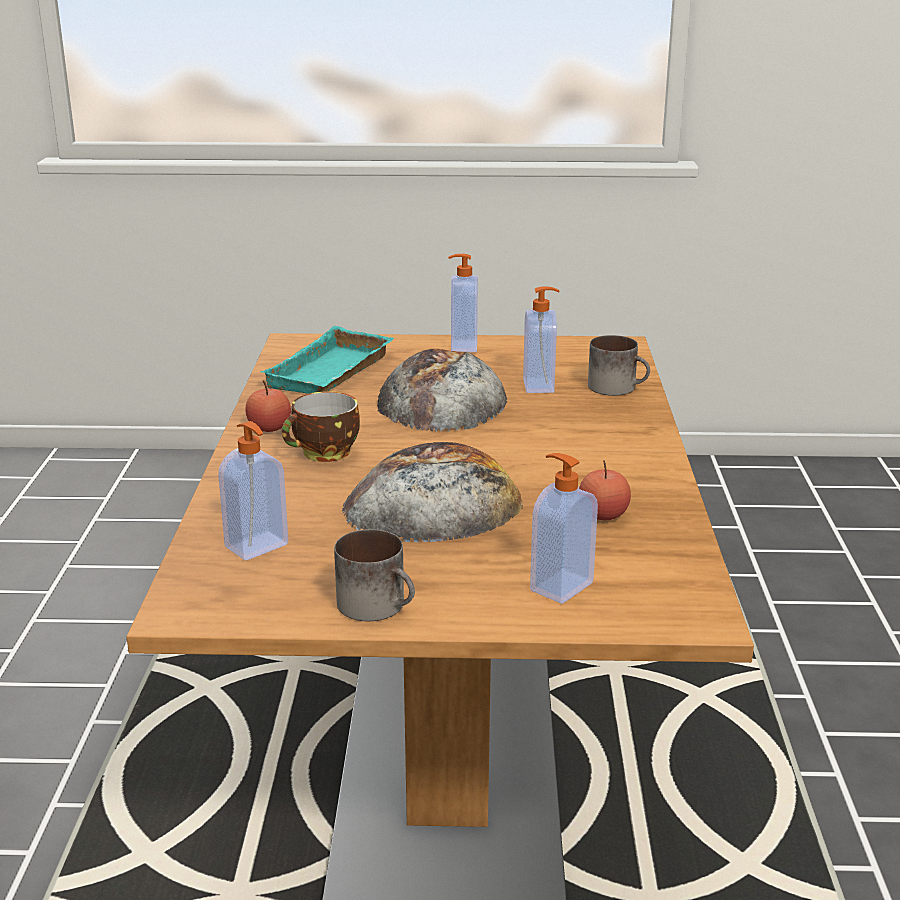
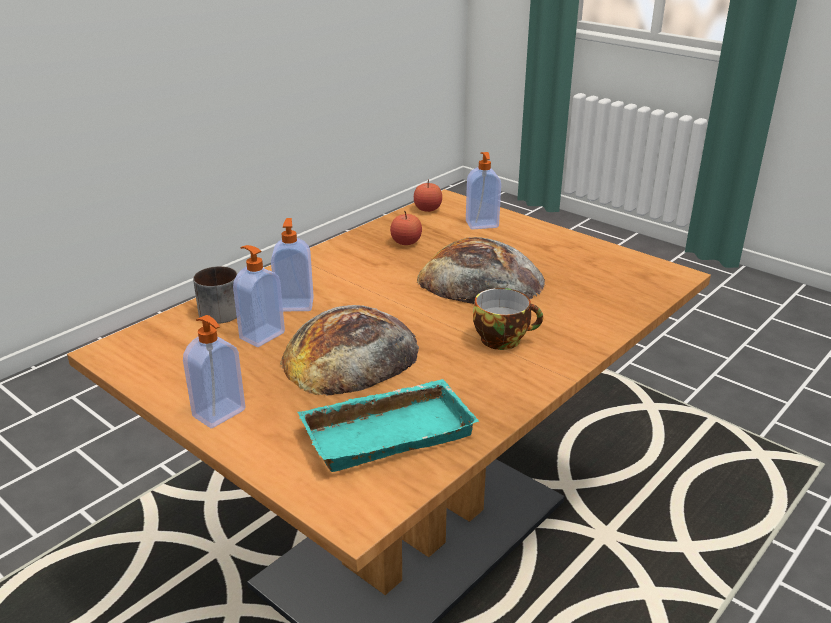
camera: 140 degrees left, 5 degrees up
(258, 547) = (610, 291): soap dispenser -> soap dispenser (295, 304)
(269, 428) = (518, 382): apple -> apple (427, 209)
(379, 605) = (574, 245): mug -> none

